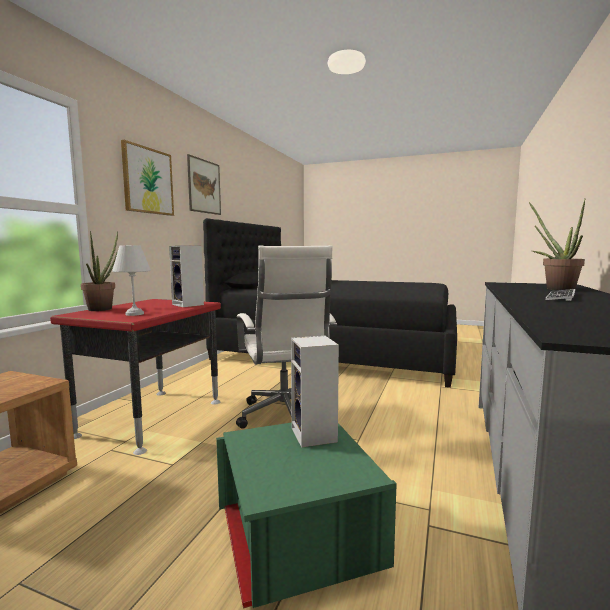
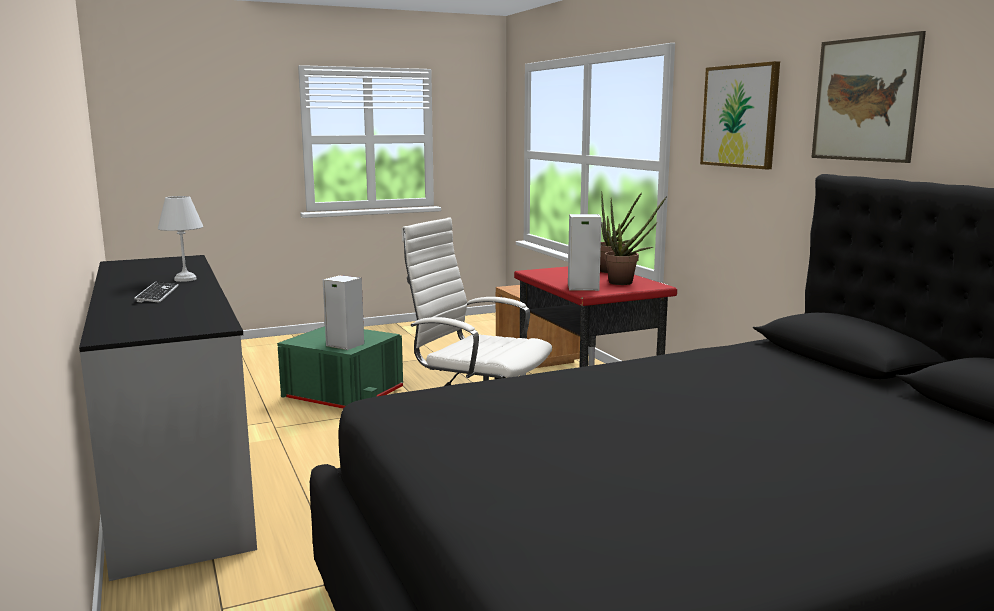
camera: 135 degrees right, 5 degrees up
(135, 314) = (556, 273): white table lamp -> white table lamp (186, 279)
(555, 288) = (142, 316): potted plant -> potted plant (626, 283)

